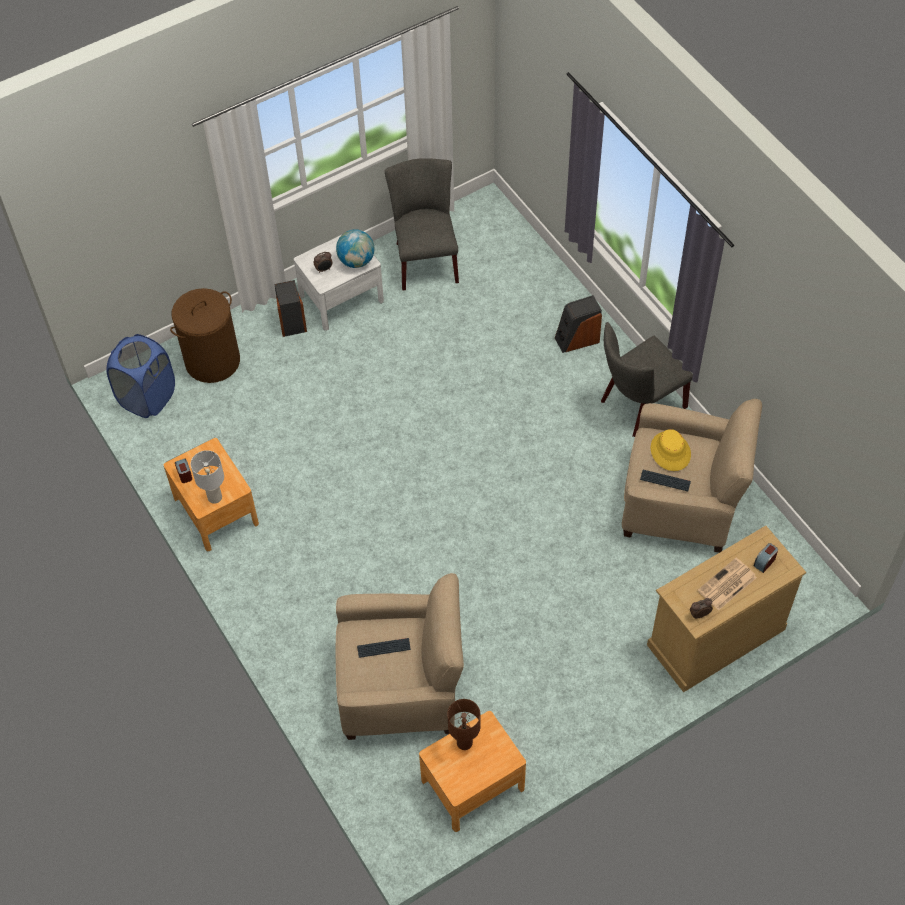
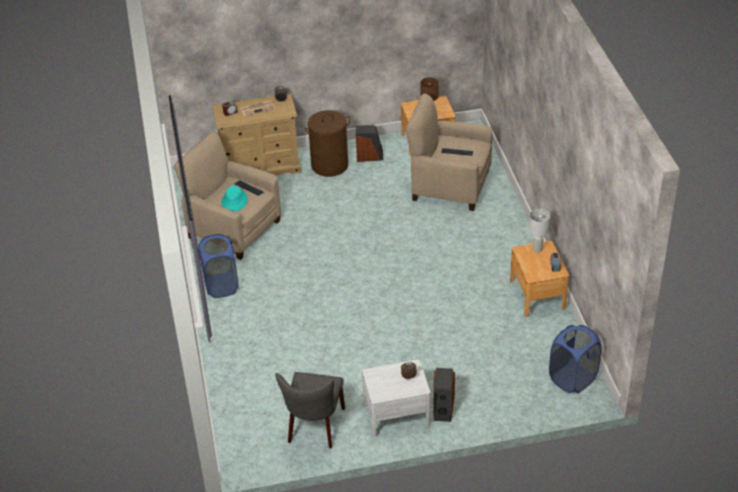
camera: 160 degrees left, 15 degrees down
(212, 361) = (515, 393): brown laundry basket -> brown laundry basket (329, 165)
(356, 261) = (380, 377): globe -> none
(577, 339) = (234, 337): speaker -> speaker (369, 156)
(638, 406) = (221, 285): grey chair -> blue laundry basket
(670, 451) = (234, 201): yellow hat -> turquoise hat

